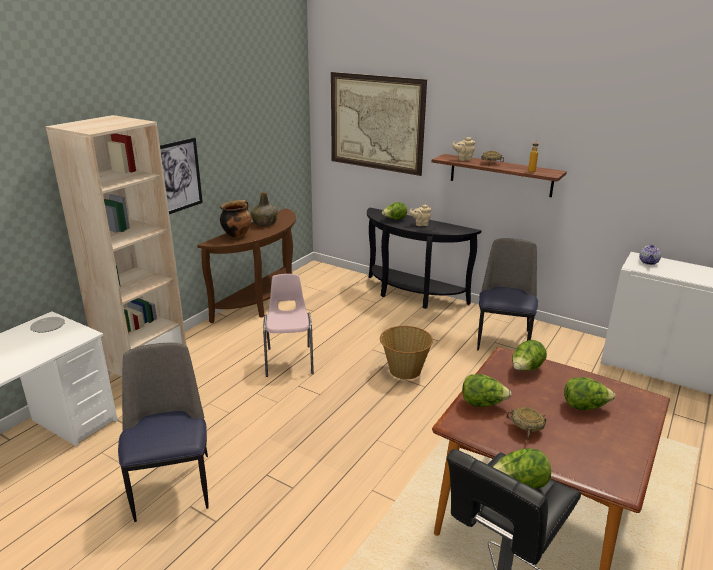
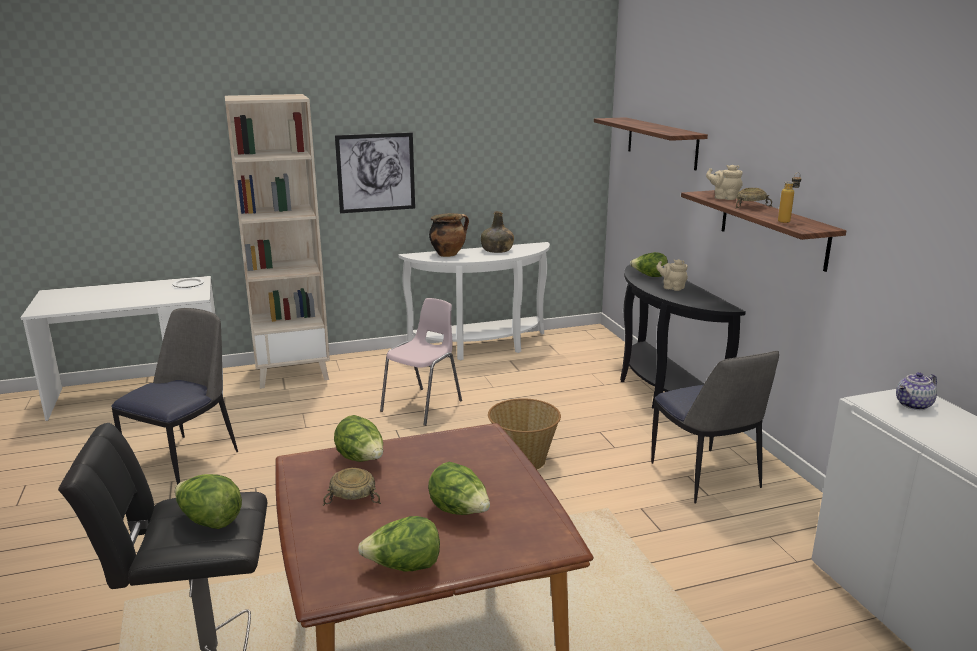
camera: 40 degrees right, 5 degrees down
(263, 302) = (482, 348): brown console table -> white console table
(376, 123) = (661, 142): picture -> shelf
(503, 339) = (706, 477): chair -> chair turned 105 degrees clockwise
(526, 369) = (476, 453): lettuce -> lettuce (403, 567)

